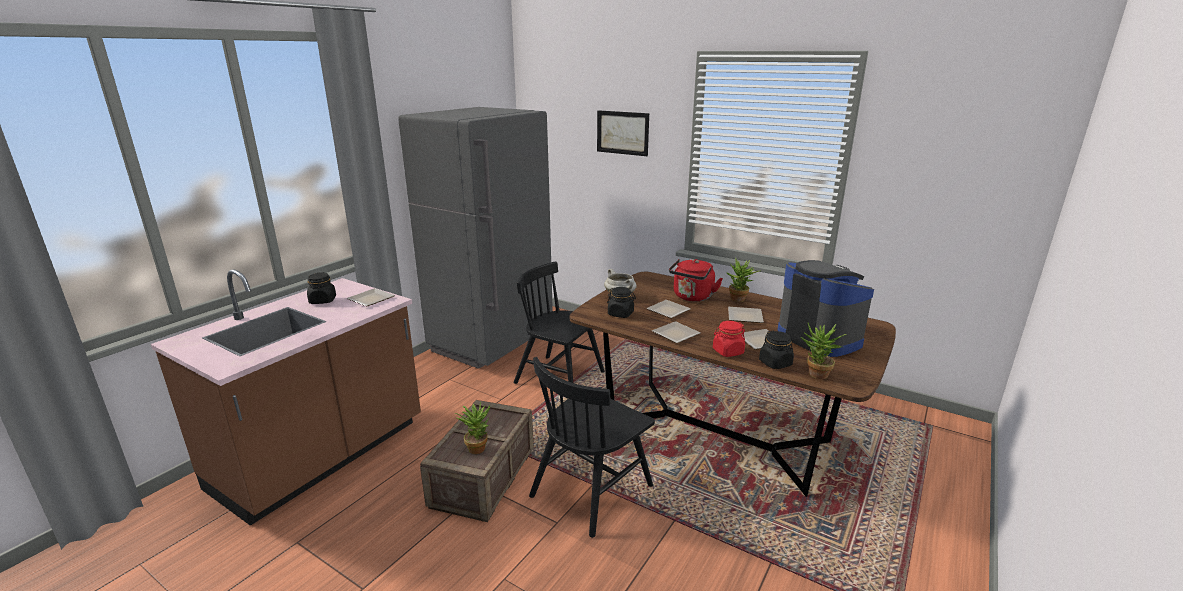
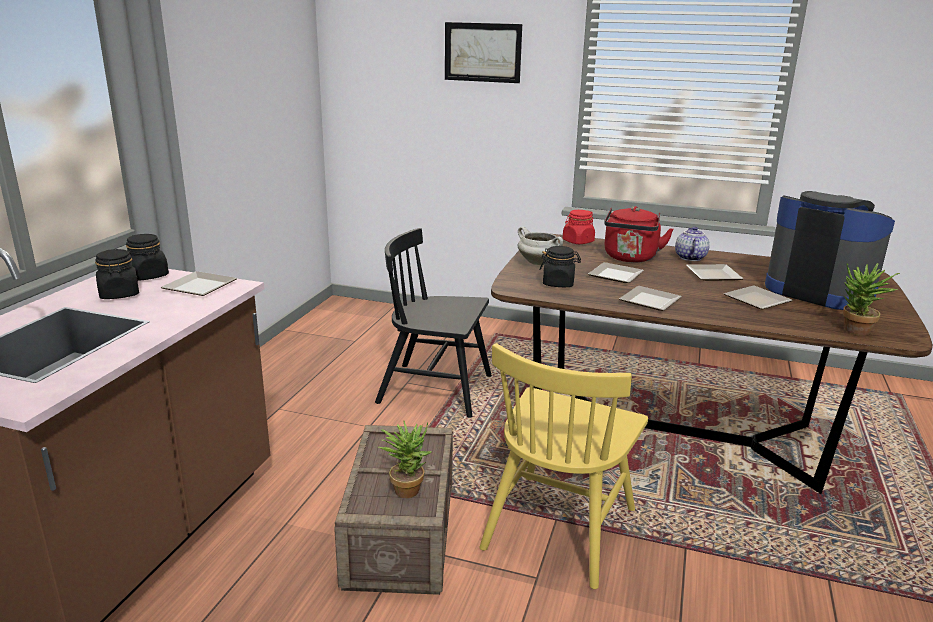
camera: 15 degrees left, 0 degrees up
(493, 342) = (317, 354): grey fridge -> none
(591, 490) = (559, 527): black chair -> yellow chair
(727, 351) = (730, 315): red jar -> red jar (578, 241)
(739, 300) = (689, 257): potted plant -> teapot
(775, 363) = (797, 323): black jar -> black jar (148, 276)

